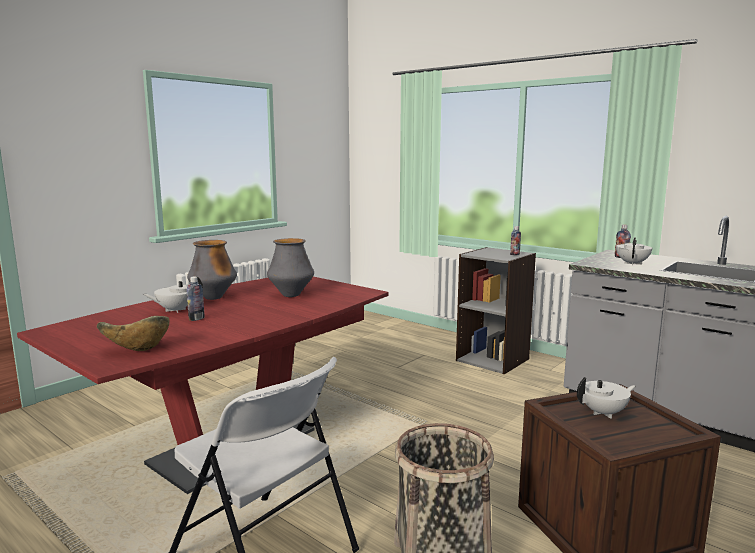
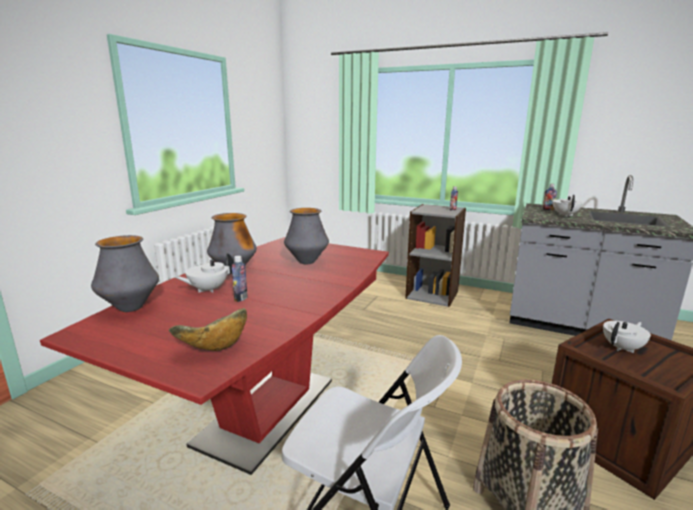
camera: 15 degrees left, 5 degrees up
(100, 318) = (130, 308): none -> vase

